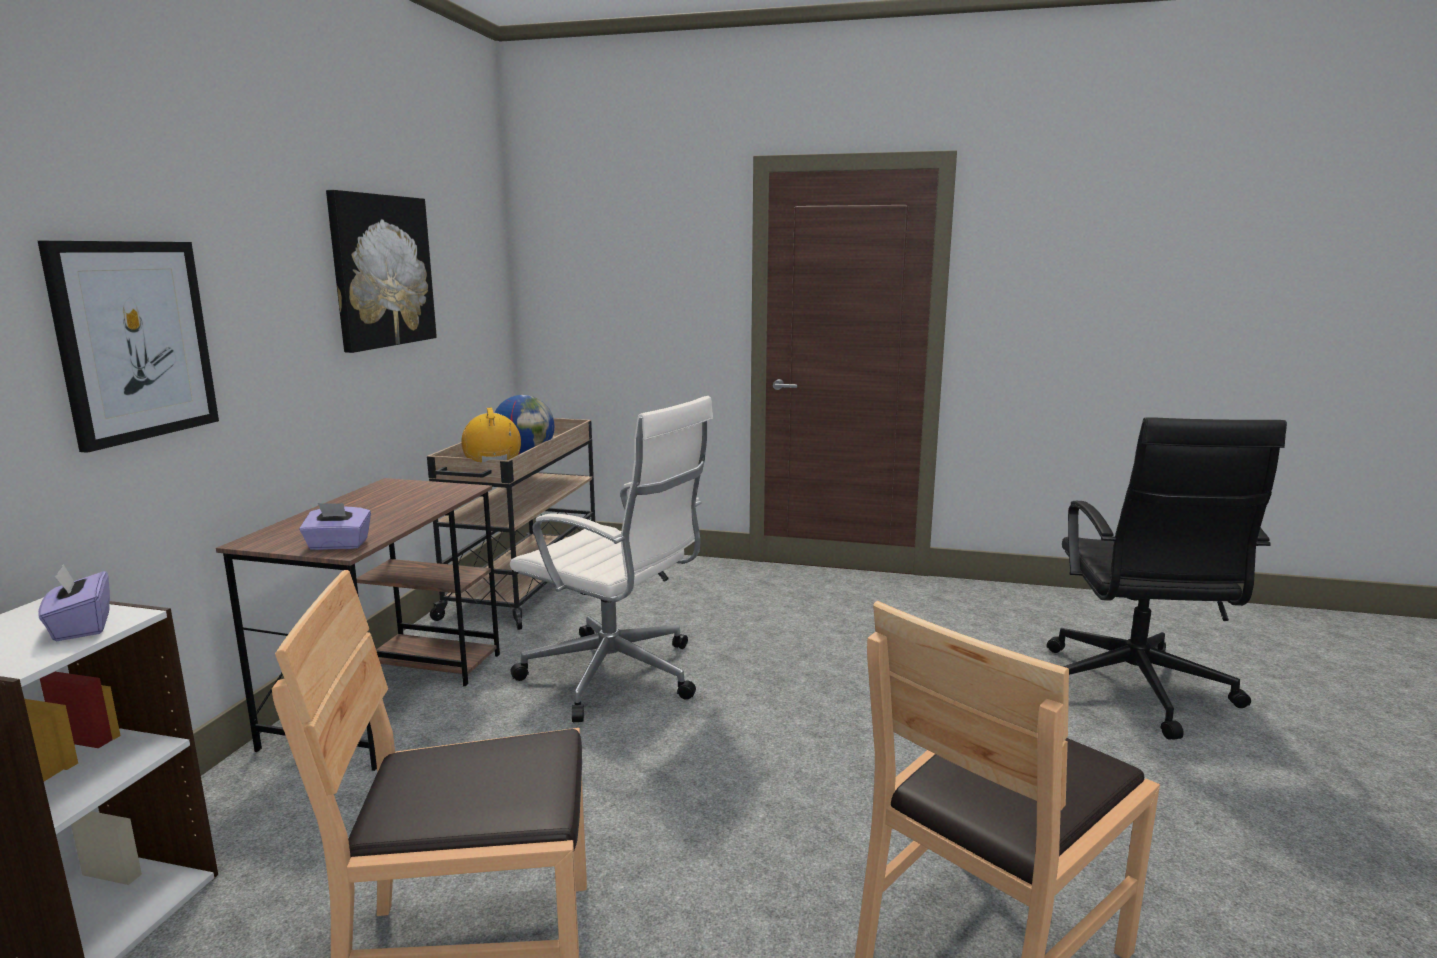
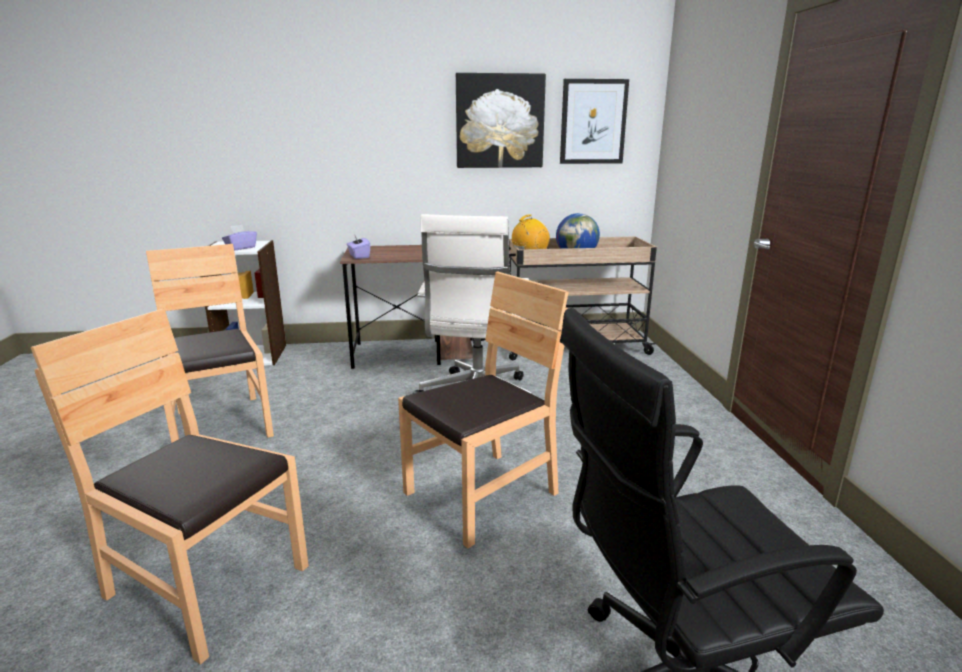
camera: 70 degrees right, 5 degrees up
(134, 341) = (324, 147): picture -> picture (593, 122)
(854, 715) = (482, 495): none -> brown chair

